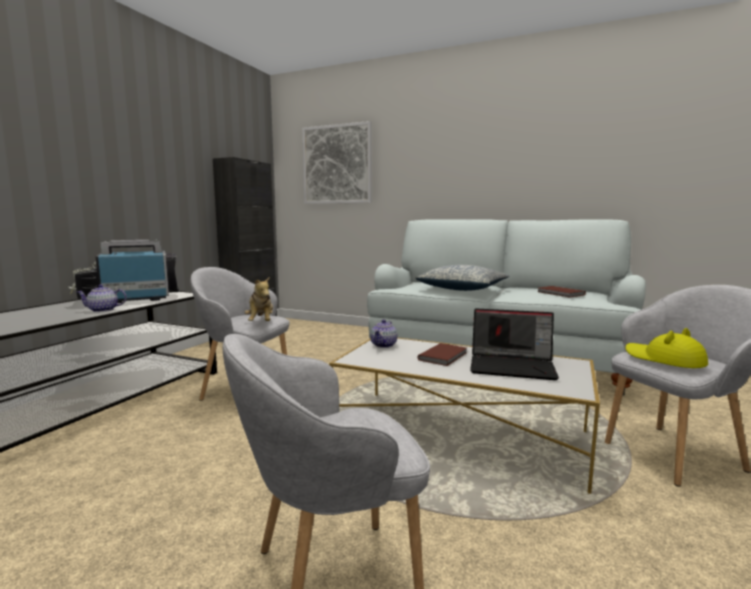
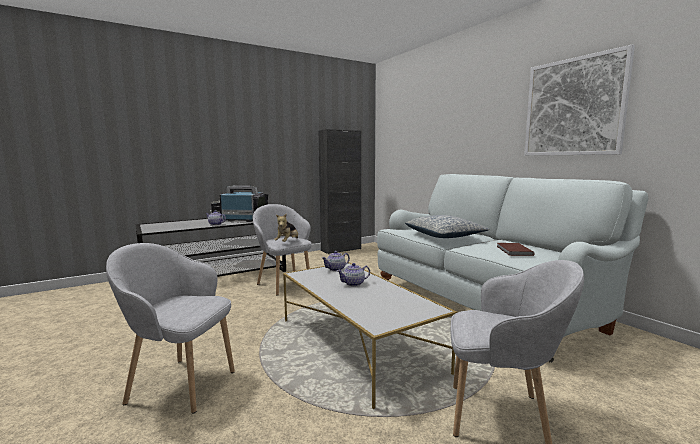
camera: 35 degrees right, 0 degrees up
(337, 164) = (409, 128): picture -> picture (573, 107)
(444, 356) = (354, 284): brown book -> teapot
(513, 366) = (381, 300): laptop -> none
(664, 359) = (479, 322): yellow hat -> none

